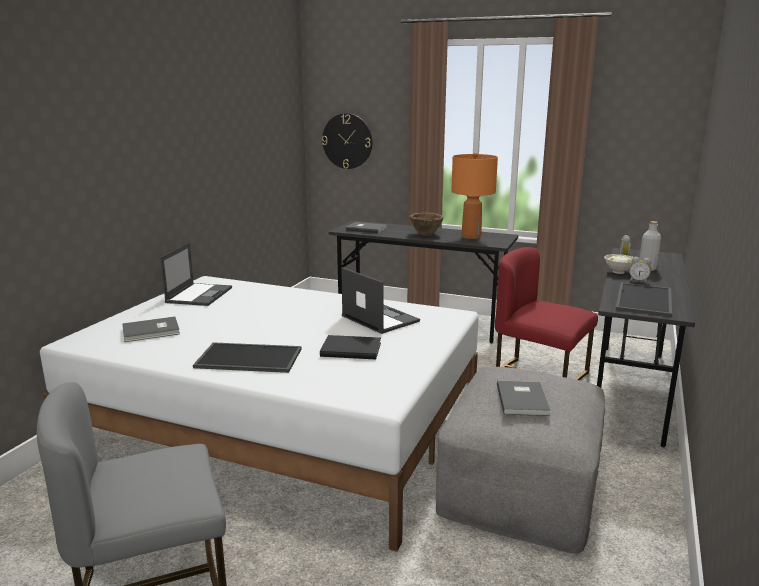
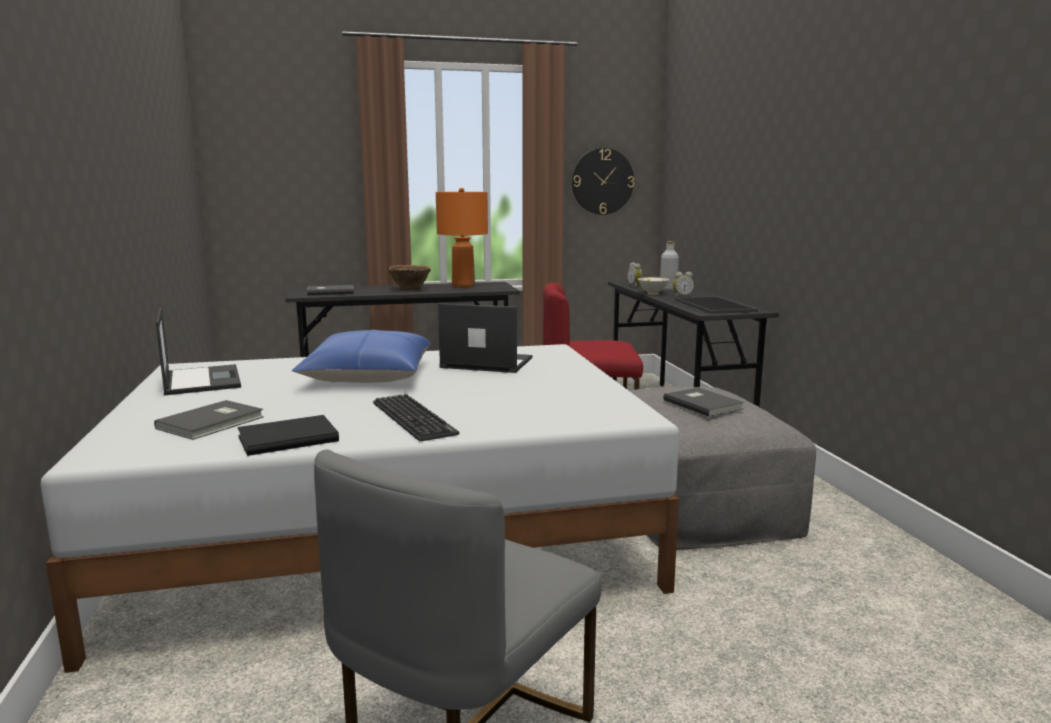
camera: 35 degrees left, 5 degrees down
(247, 359) = (413, 418): tray -> keyboard
(286, 313) = (367, 376): none -> blue pillow
(347, 141) = (268, 186): wall clock -> wall clock (602, 181)
(350, 349) = (511, 388): black book -> black book (286, 438)

